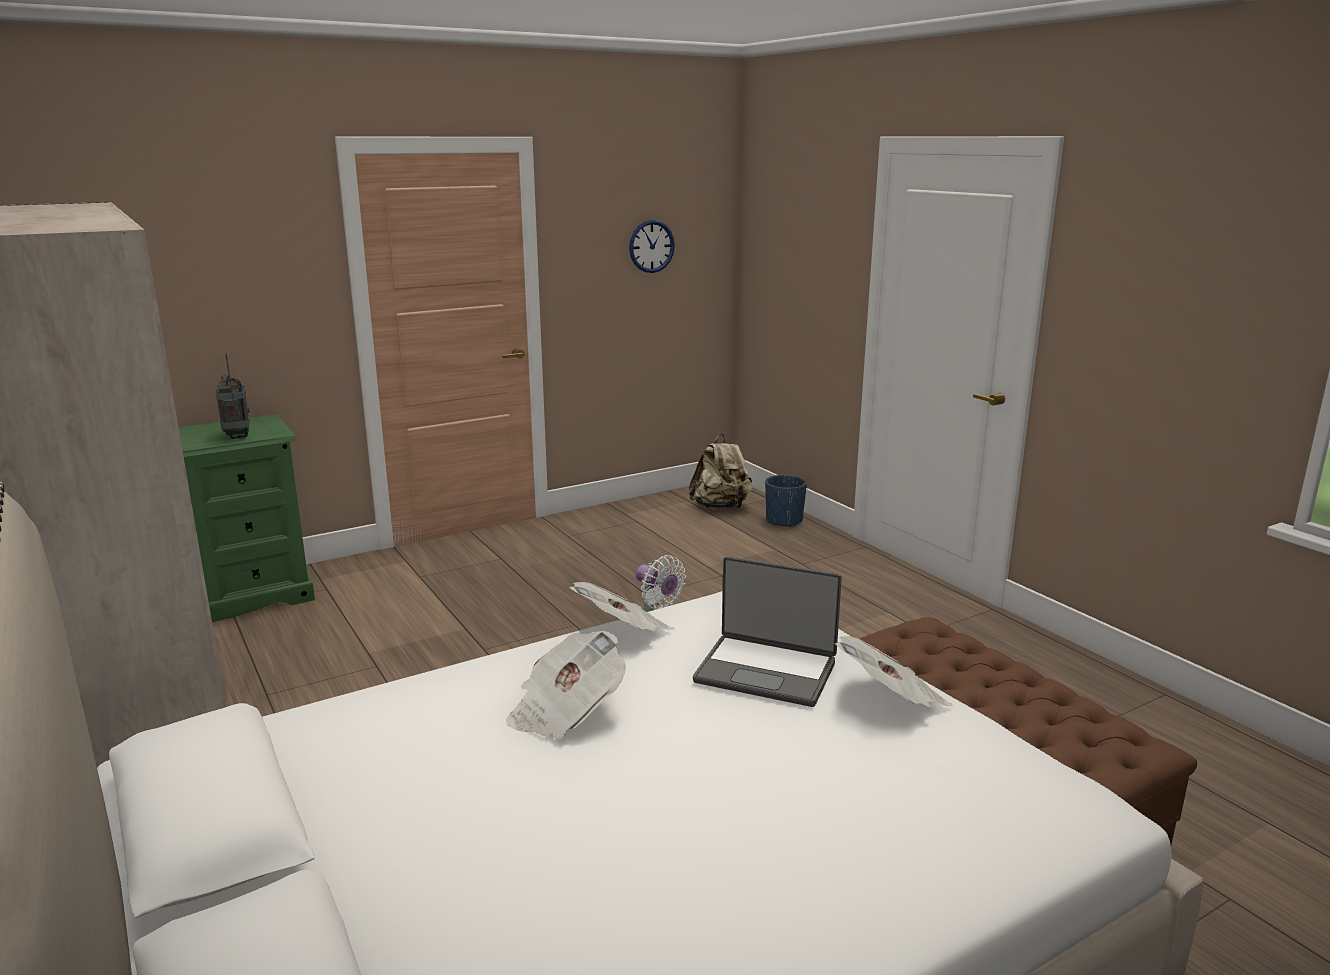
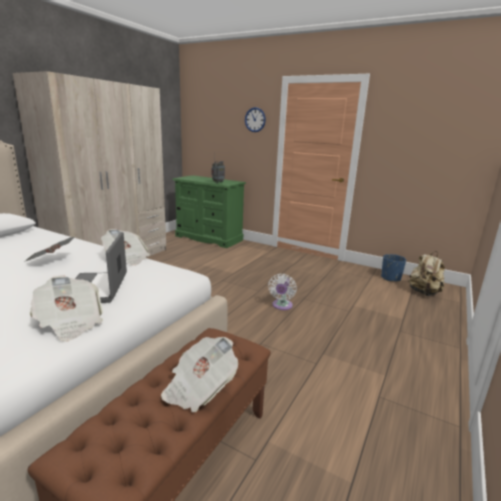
camera: 60 degrees right, 0 degrees up
(651, 246) = (433, 136): wall clock -> wall clock (255, 119)
(784, 521) = (442, 313): blue planter -> blue planter (390, 278)
(1008, 672) = (199, 388): none -> newspaper

